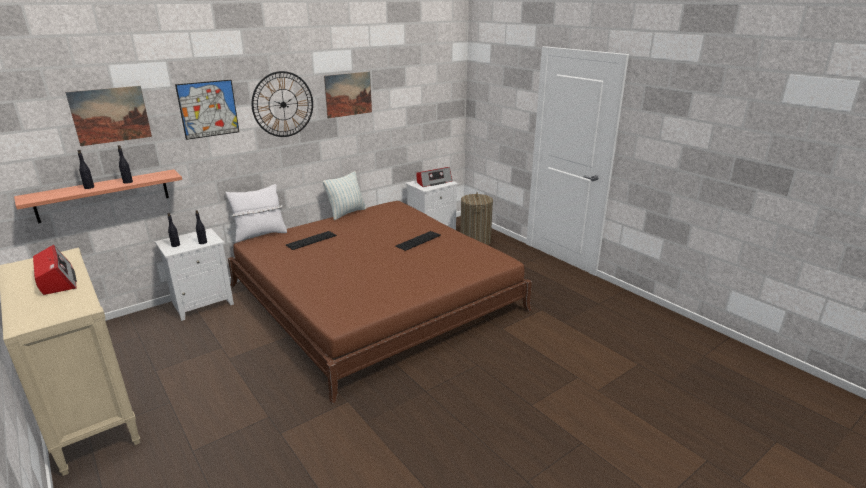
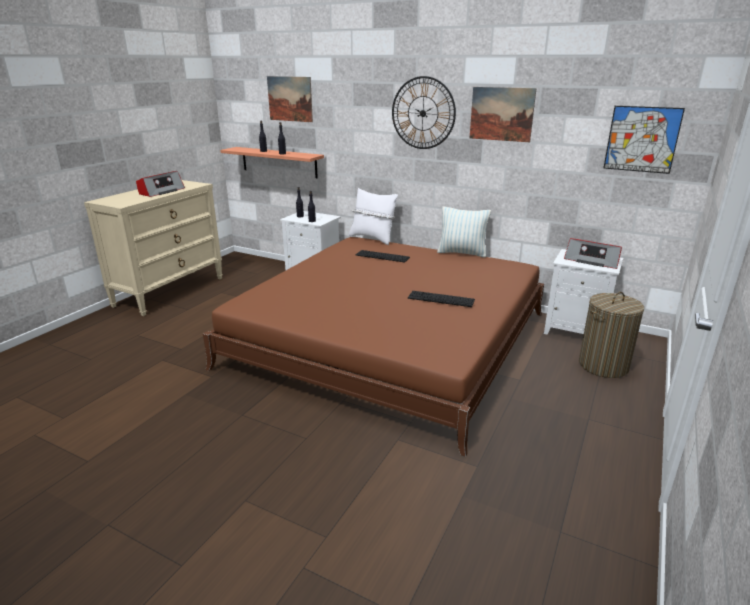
camera: 65 degrees right, 0 degrees up
(208, 109) = (355, 106): picture -> picture (642, 139)

